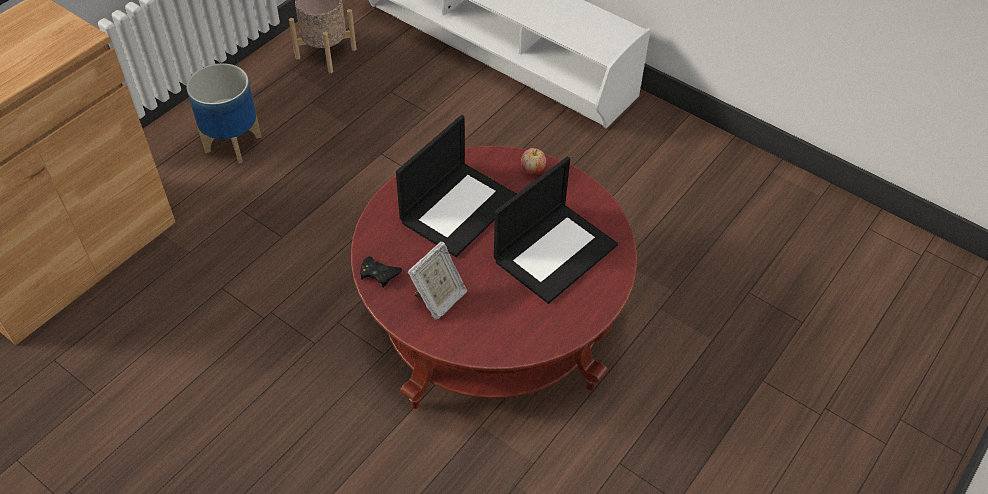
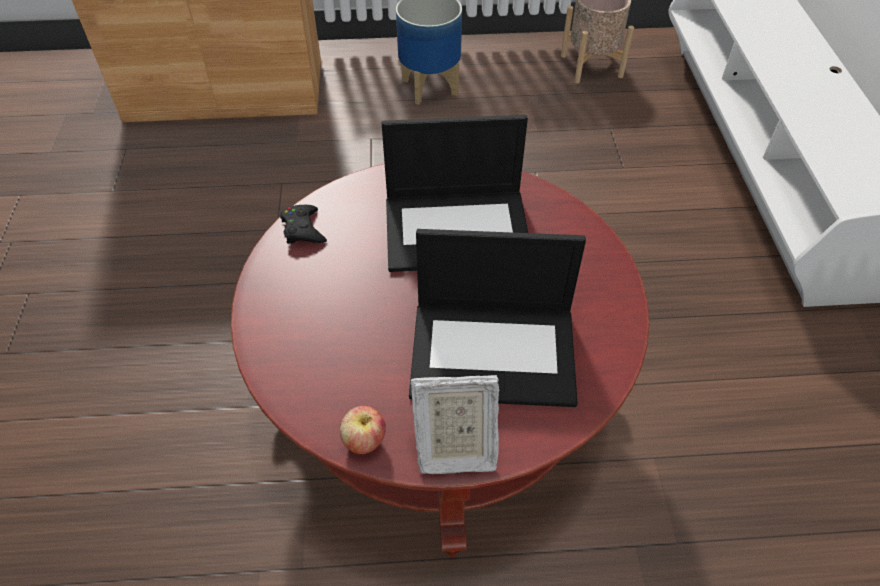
camera: 50 degrees right, 0 degrees up
(438, 299) = (317, 296): picture frame -> picture frame (454, 449)
(533, 170) = (587, 251): apple -> apple (364, 441)

